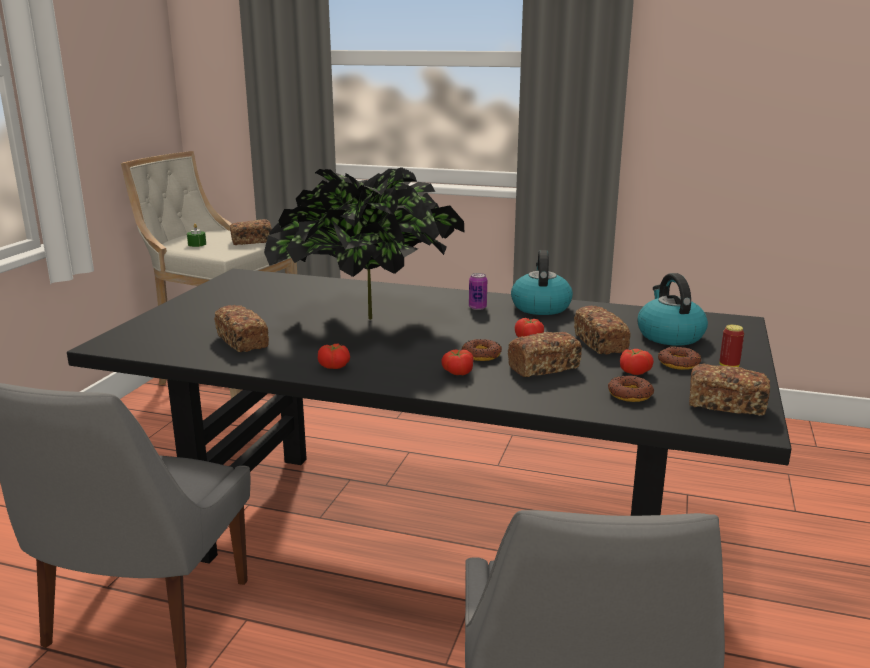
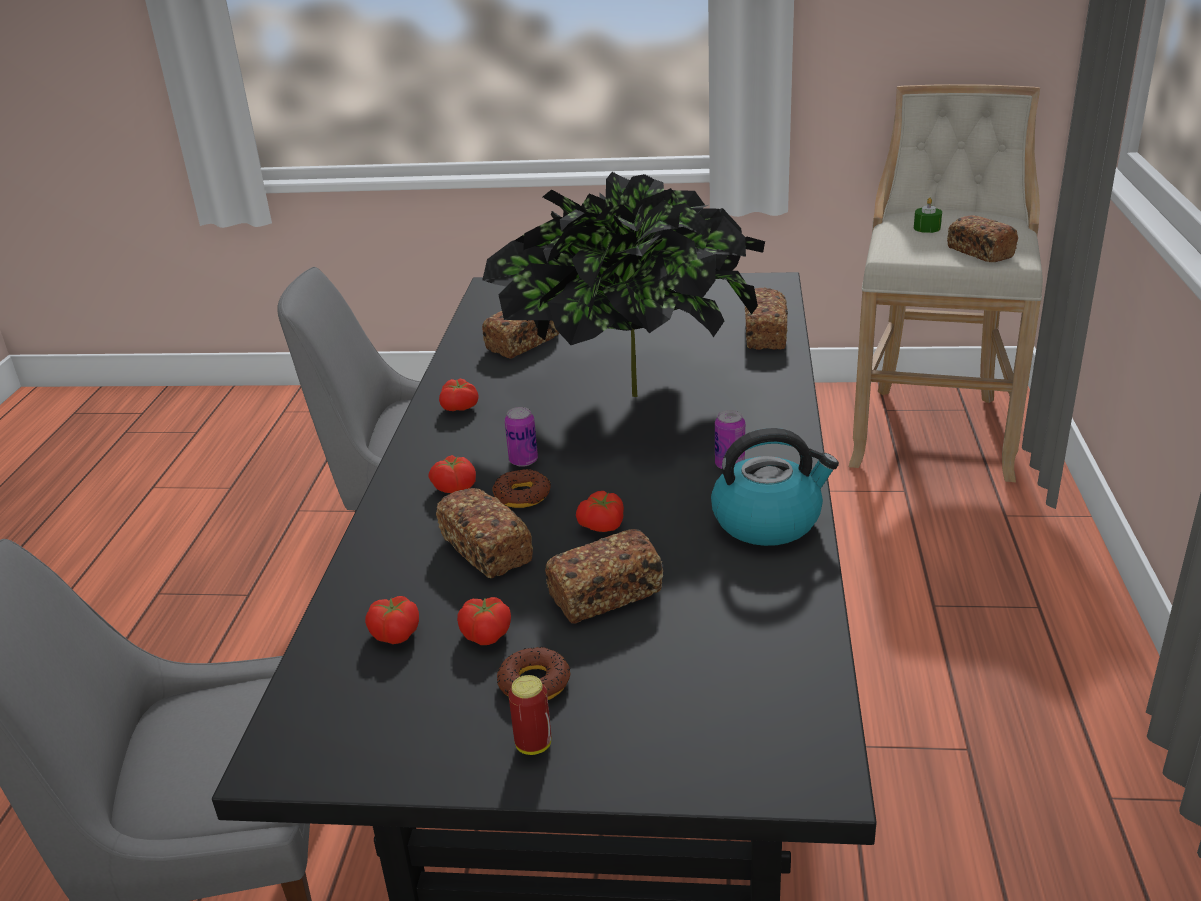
camera: 80 degrees right, 10 degrees up
(435, 352) = (523, 461): none -> can
(629, 394) = (396, 633): donut -> tomato
(669, 335) = (677, 671): kettle -> none
(726, 404) = (365, 733): bread -> bread (765, 335)

